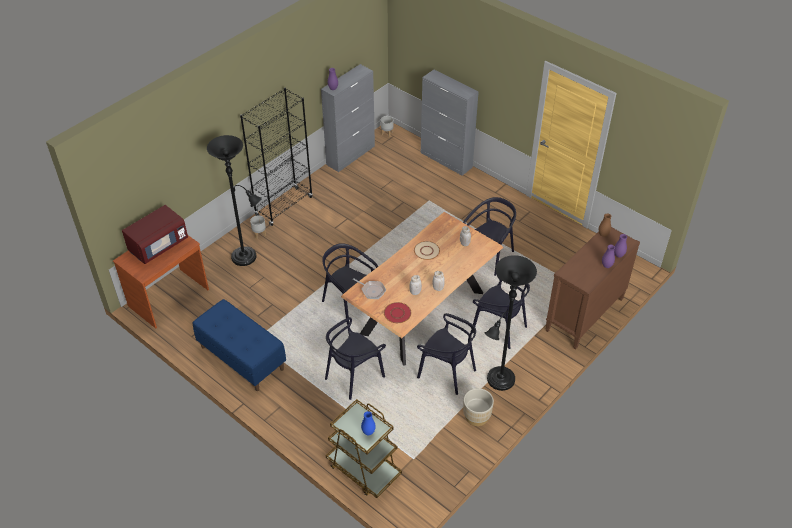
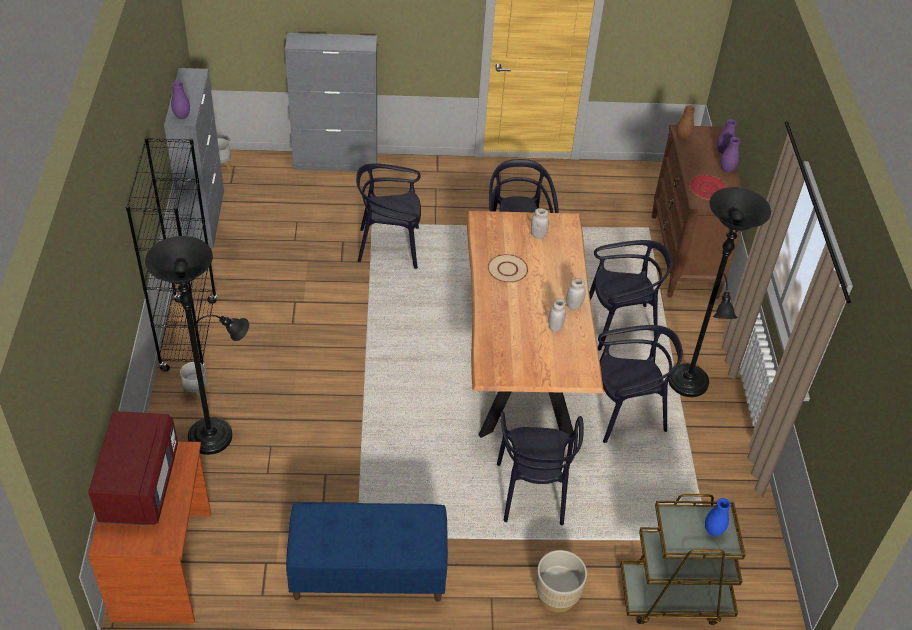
camera: 45 degrees left, 0 degrees up
(349, 303) = (421, 406): black chair -> black chair (390, 246)
(372, 291) = (504, 357): frying pan -> none
(397, 313) = (566, 365): red plate -> red plate (707, 188)
(476, 416) = (713, 441): beige planter -> beige planter (557, 595)

